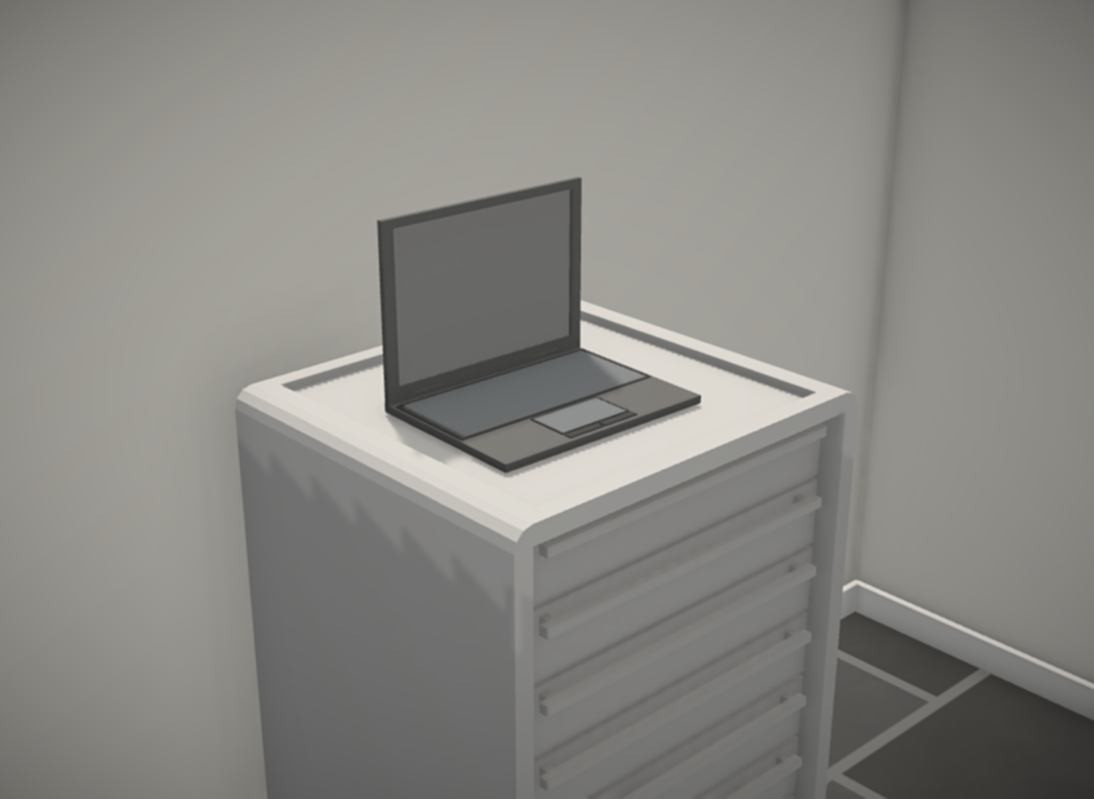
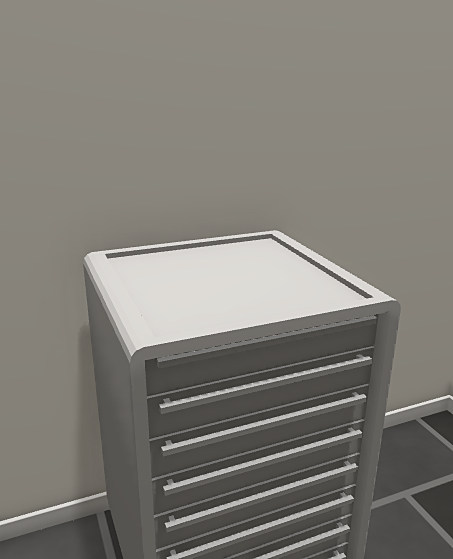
camera: 20 degrees right, 0 degrees up
(545, 406) = (220, 282): laptop -> none

